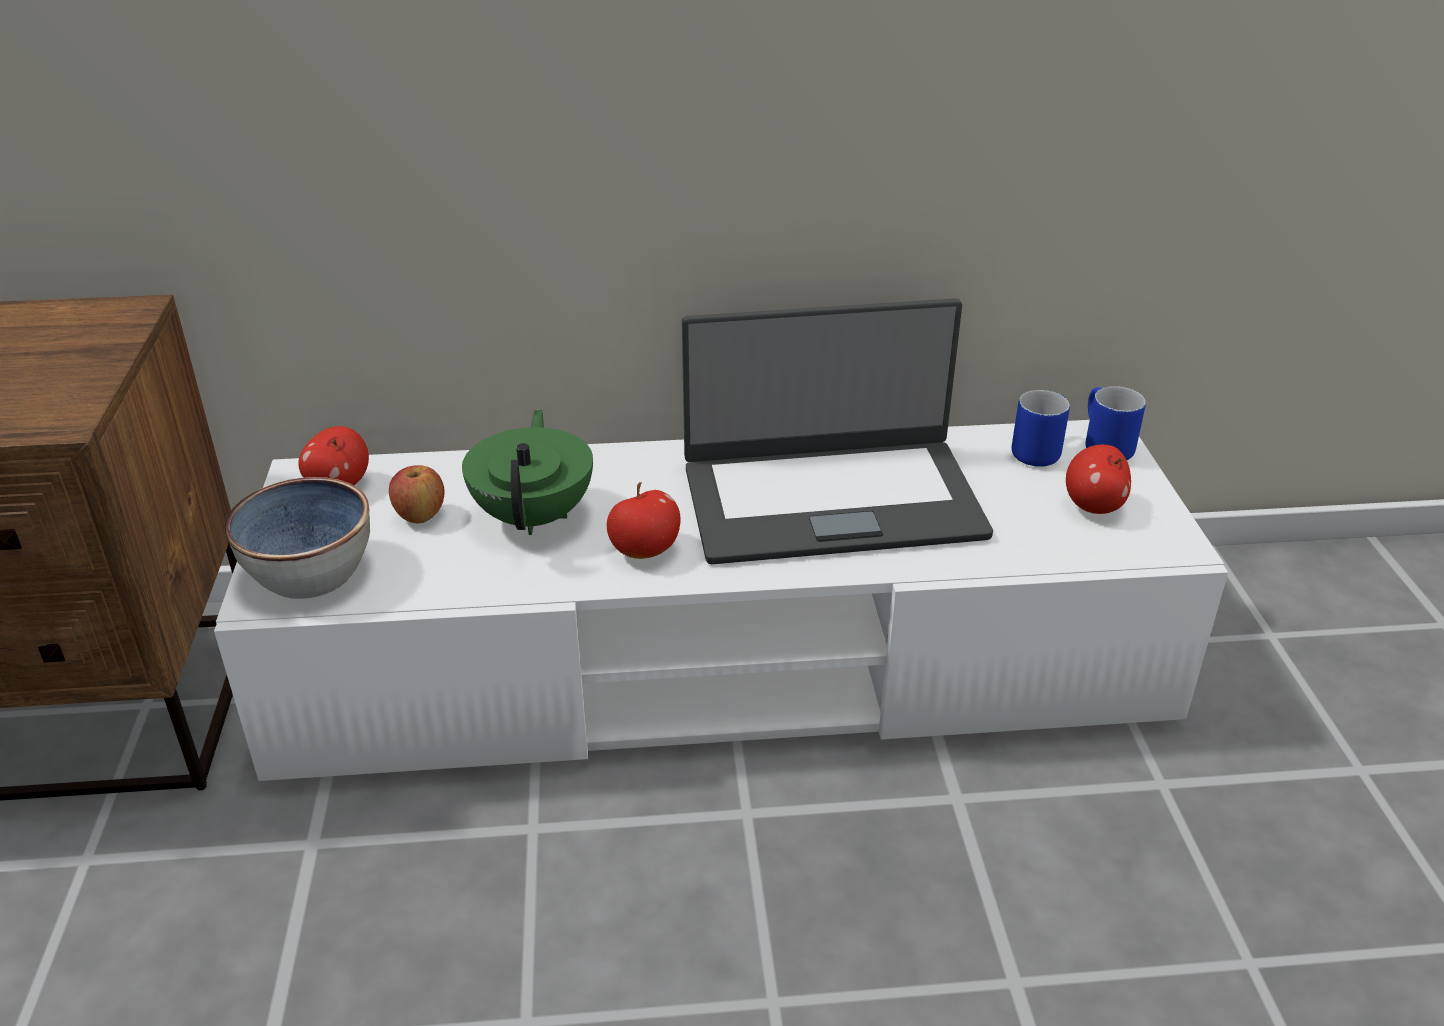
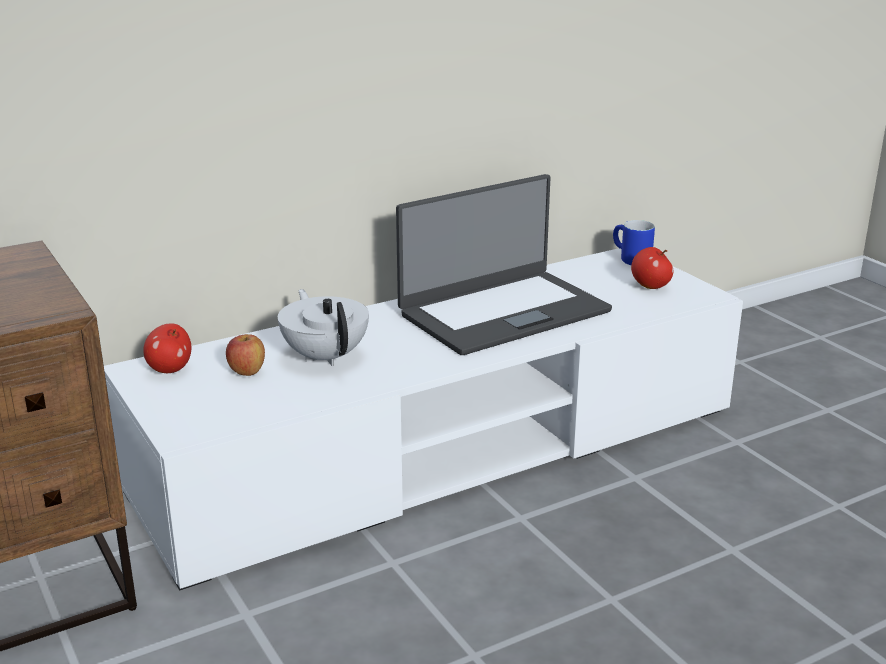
camera: 25 degrees left, 10 degrees down
(311, 574) = (203, 416): bowl -> none
(535, 515) = (326, 356): green teapot -> white teapot
(645, 551) = (415, 358): apple -> none
(1037, 449) = (596, 268): blue mug -> none

